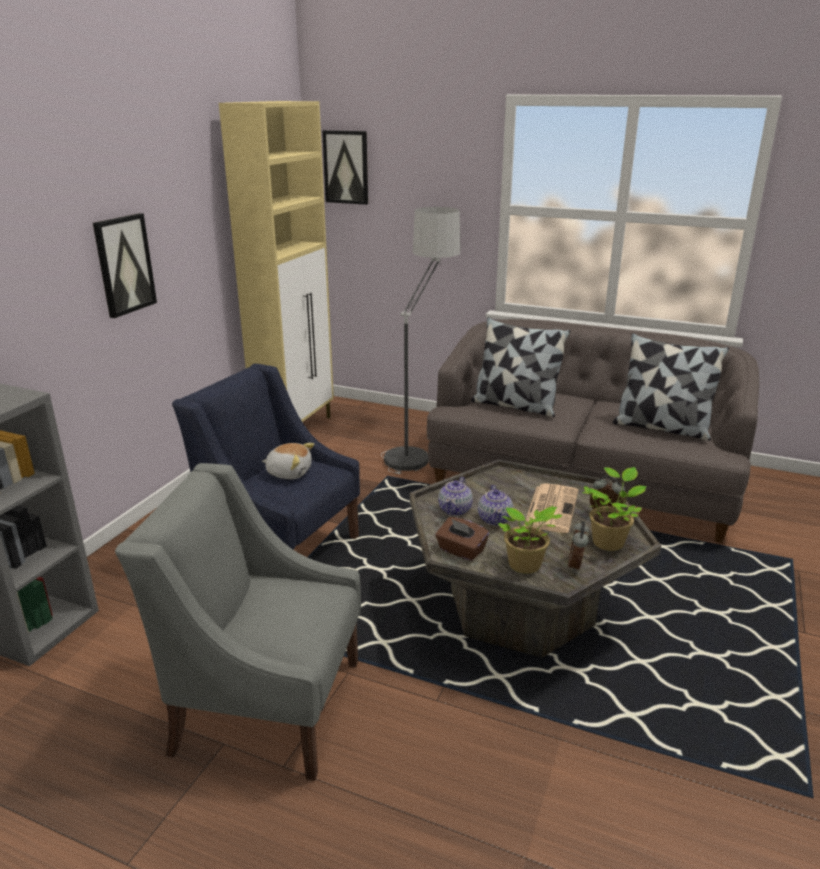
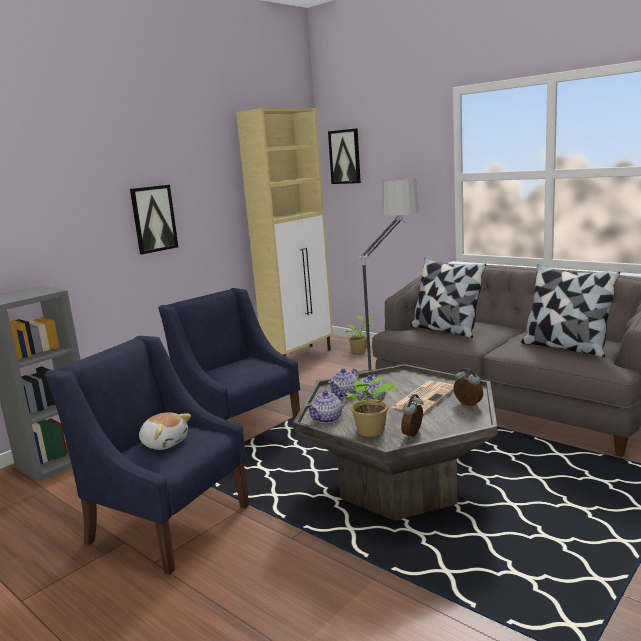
camera: 20 degrees right, 10 degrees down
(266, 703) = (168, 522): grey armchair -> blue armchair
(289, 472) = (241, 365): plush toy -> plush toy (165, 443)
(461, 550) = (328, 419): brown tissue box -> teapot
(609, 541) = (456, 422): potted plant -> potted plant (359, 350)

